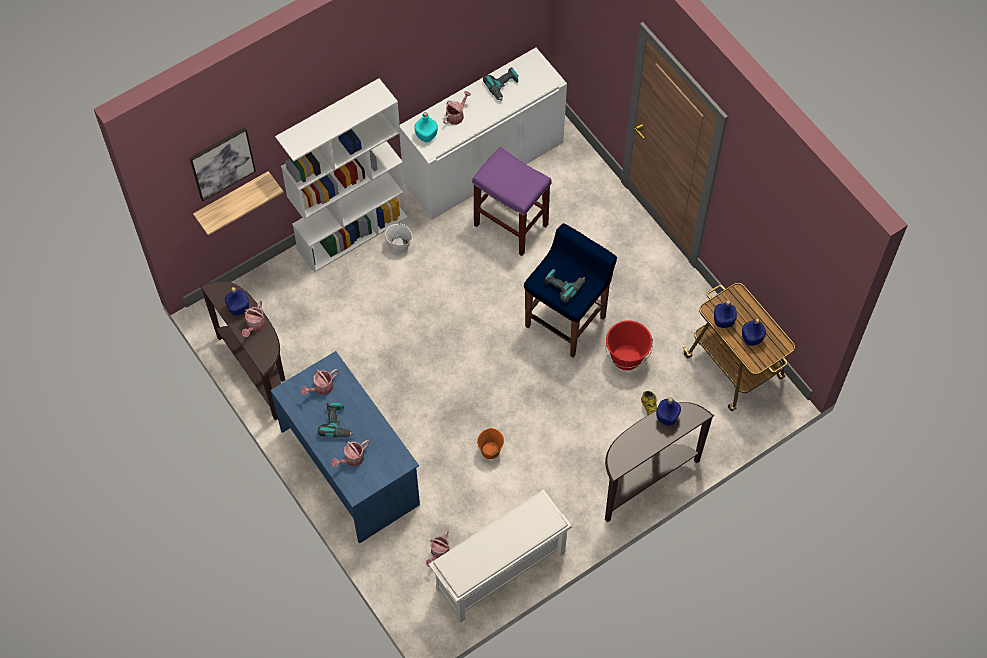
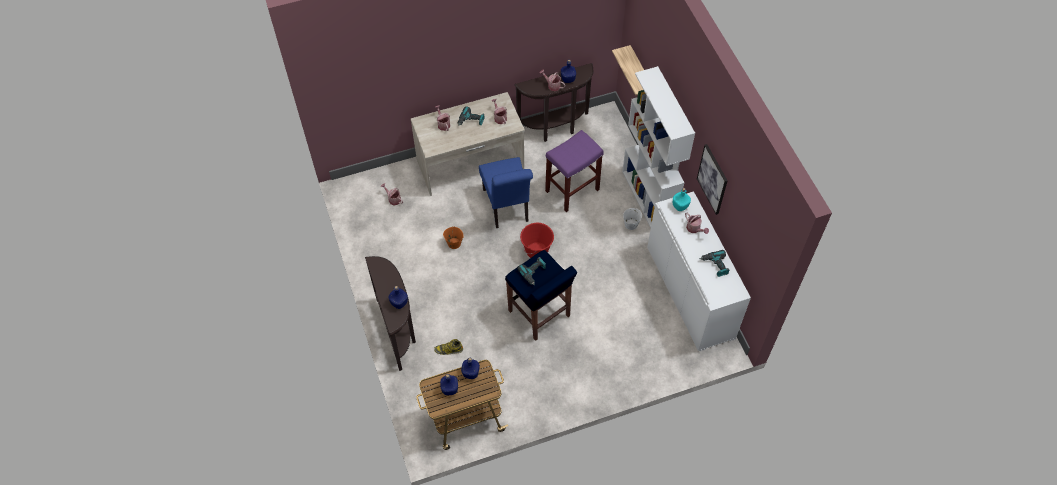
camera: 105 degrees right, 5 degrees down
(222, 163) = (645, 39): picture -> picture (712, 179)
(351, 466) = (470, 164): blue desk -> beige desk
(413, 399) = (507, 208): none -> blue chair
(500, 572) = (367, 229): white shoe rack -> none
(512, 225) = (631, 298): purple stool -> purple stool (572, 191)
(626, 357) = (497, 345): red bucket -> red bucket (537, 251)

